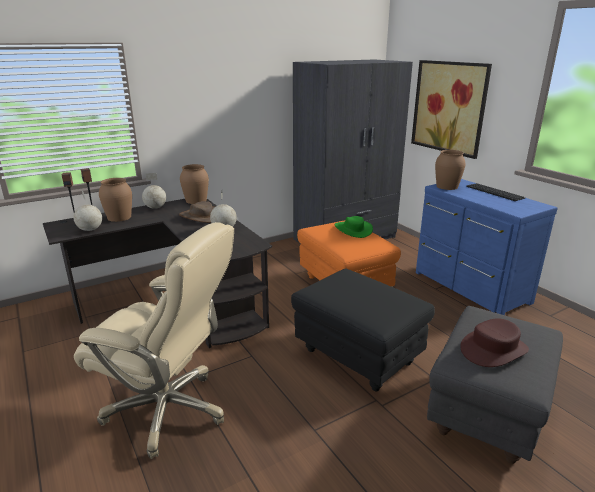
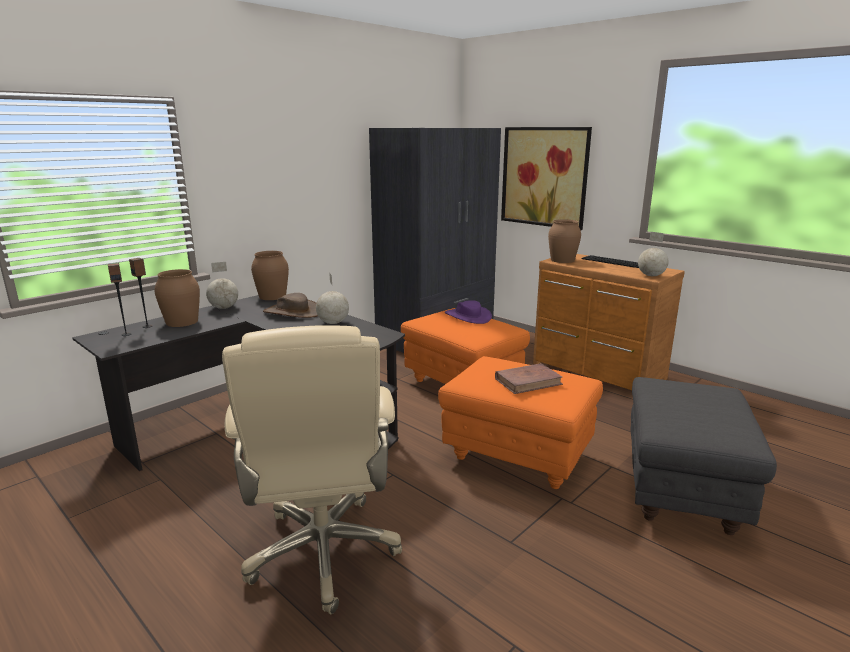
camera: 15 degrees left, 5 degrees down
(90, 230) = (151, 339): globe -> globe (651, 276)
(169, 413) = (322, 556): beige office chair -> beige office chair turned 75 degrees clockwise
(353, 229) = (468, 316): green hat -> purple hat
(359, 357) = (518, 457): black ottoman -> orange ottoman
(364, 298) = (528, 381): none -> brown book
(469, 288) = (597, 372): blue dresser -> brown dresser
(493, 349) = (692, 412): brown hat -> none

